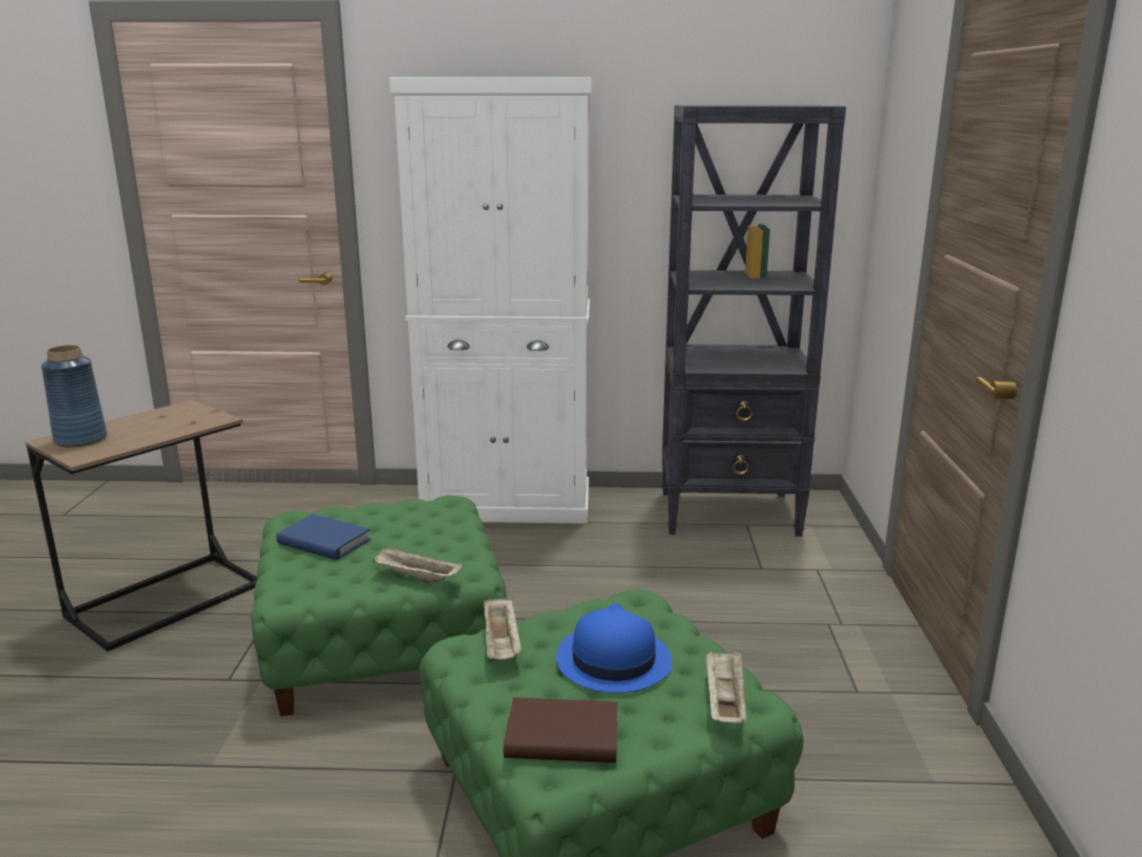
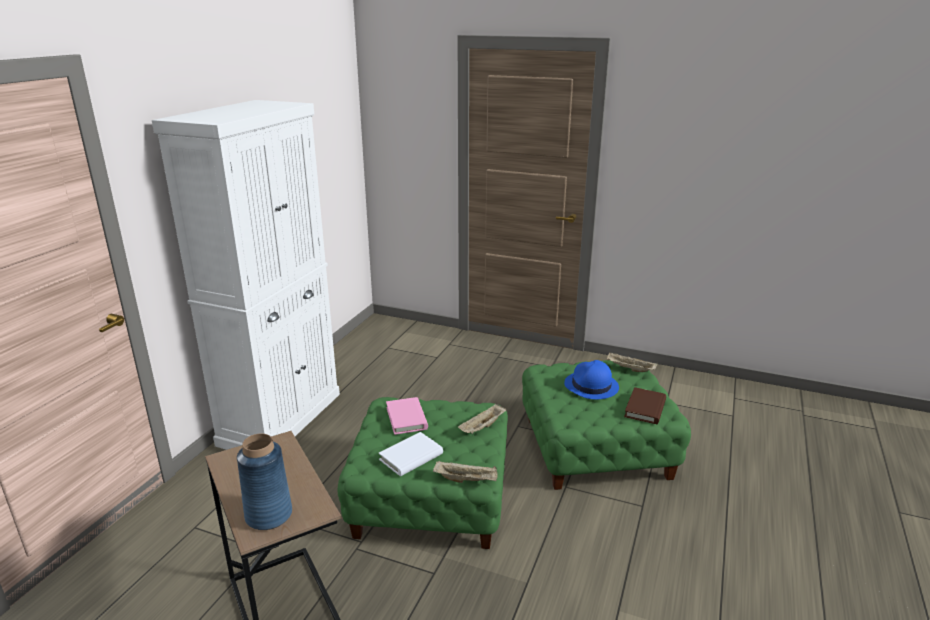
camera: 70 degrees left, 5 degrees up
(324, 542) = (411, 457): blue book -> white book
(417, 522) = (406, 418): none -> pink book
(502, 644) = (567, 411): beige tray -> beige tray (467, 480)
(730, 514) = (371, 348): black bookcase -> none

